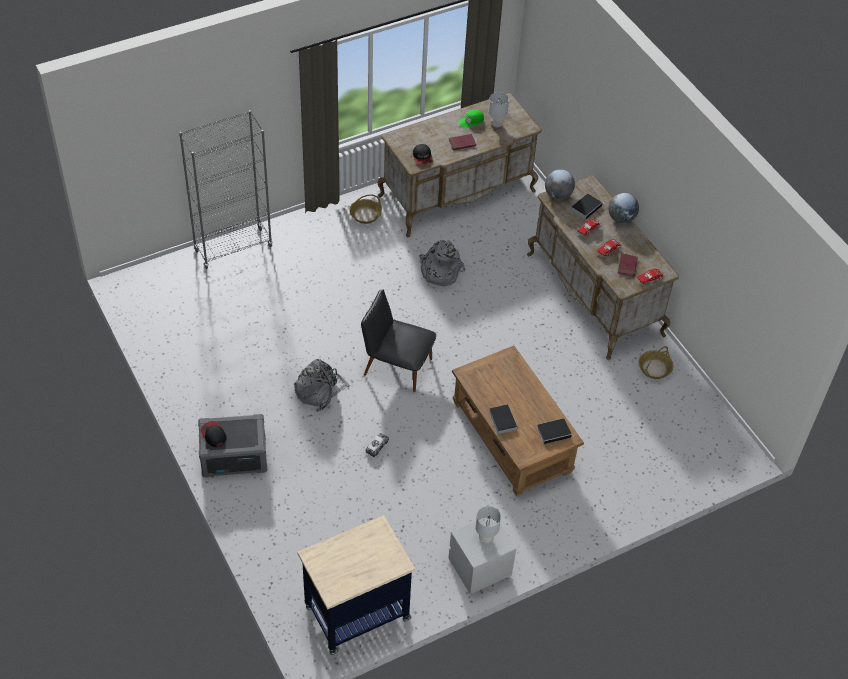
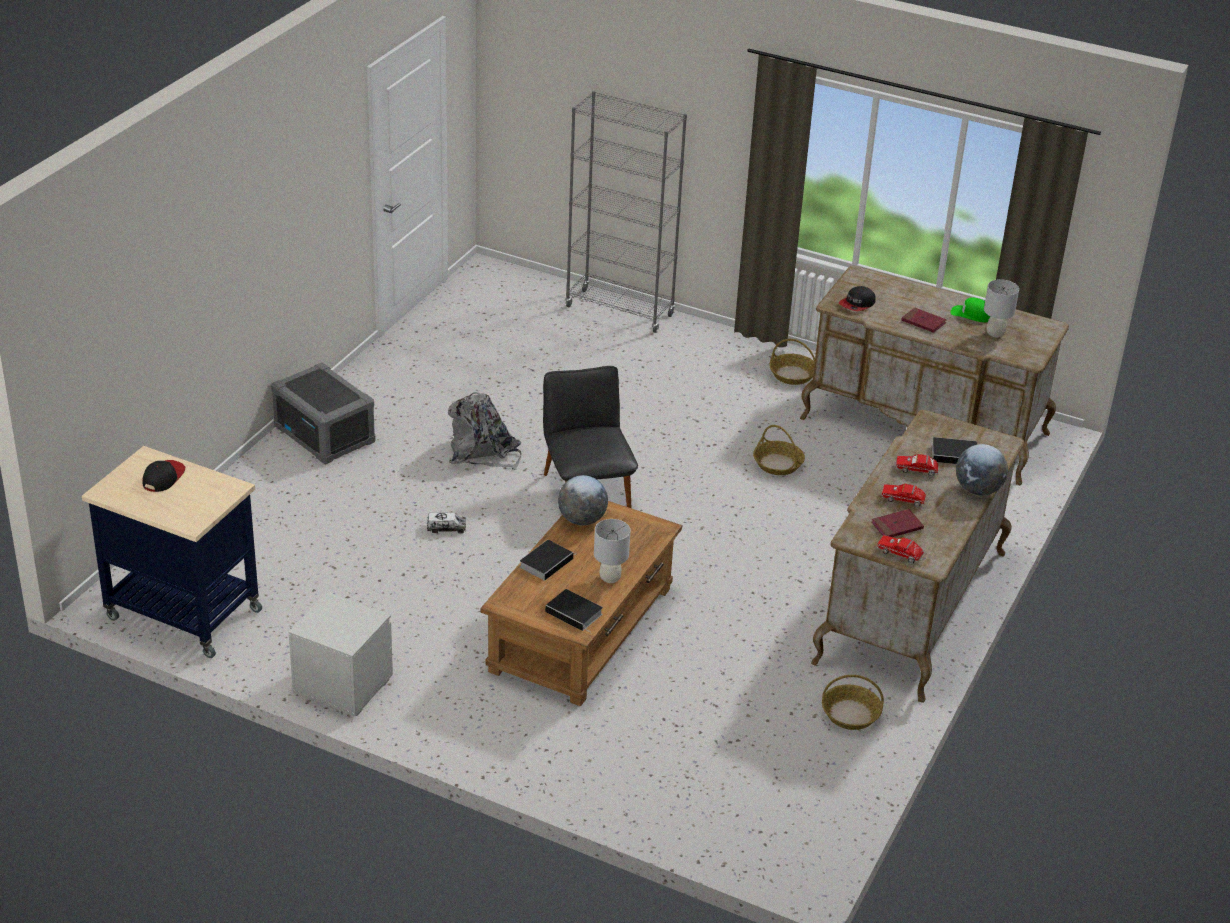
camera: 55 degrees right, 15 degrees down
(213, 435) = (308, 380): cap -> cap (163, 477)
(439, 271) = (778, 464): grey backpack -> basket
(486, 539) = (343, 624): grey table lamp -> grey table lamp (609, 579)
(558, 195) = (943, 424): globe -> globe (582, 520)

